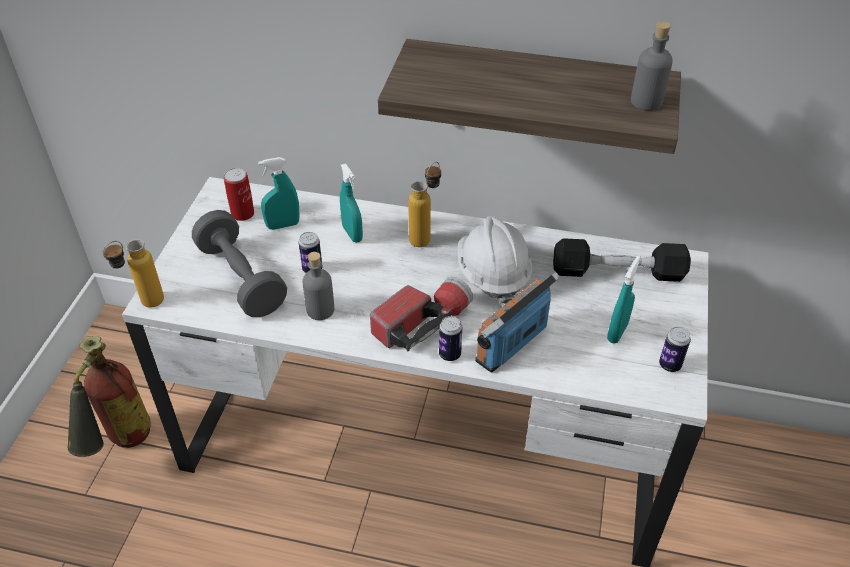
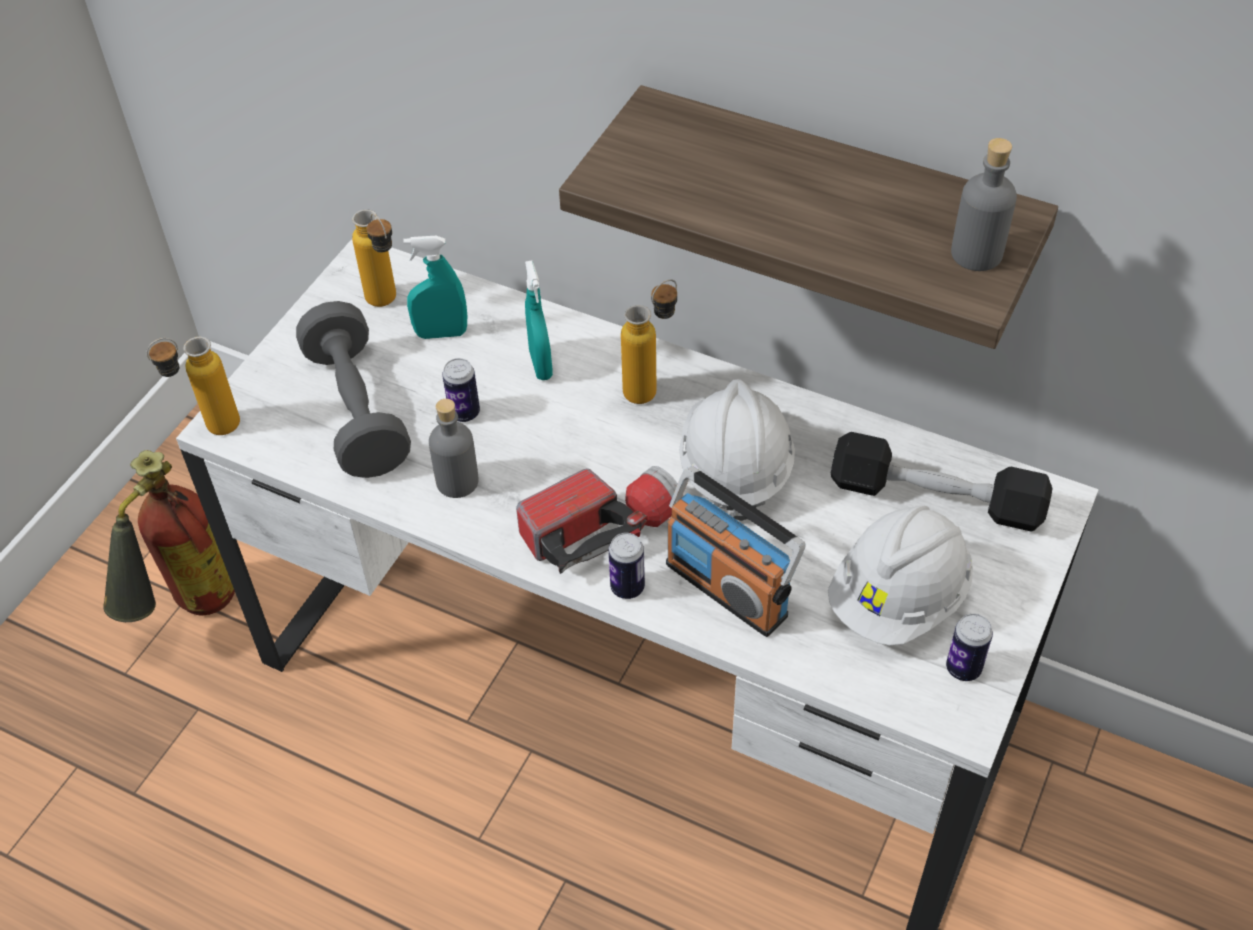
camera: 15 degrees right, 5 degrees up
(242, 214) = (387, 305): can -> bottle
(512, 344) = (727, 588): radio -> radio turned 105 degrees counterclockwise
(617, 332) = (899, 599): turquoise spray bottle -> white hard hat

